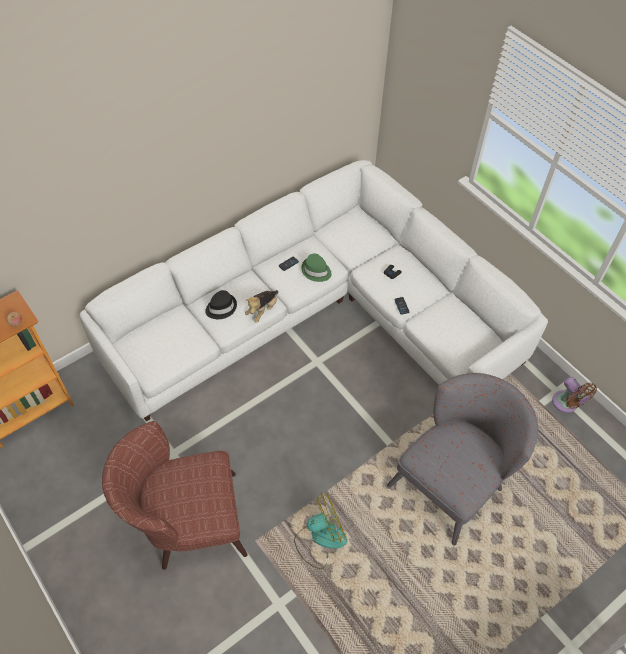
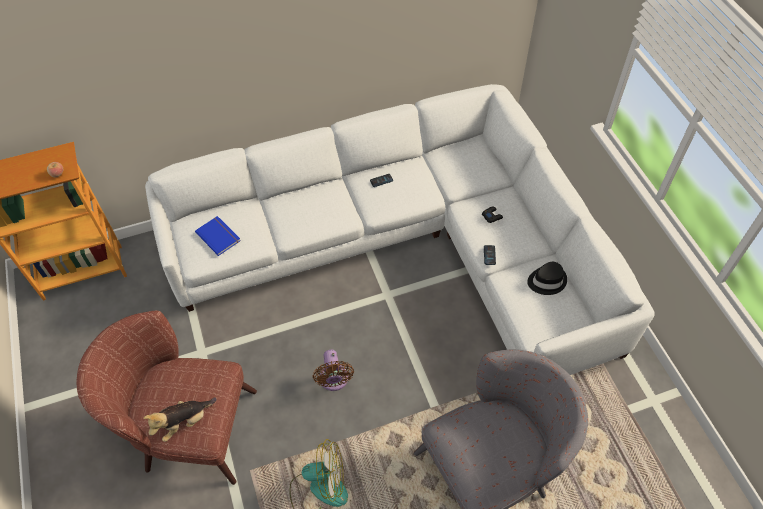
camera: 20 degrees right, 0 degrees up
(163, 345) = (219, 236): none -> blue book
(221, 307) = (293, 210): black hat -> black hat (546, 281)
(262, 310) = (336, 223): plush toy -> plush toy (185, 422)
(316, 271) = (408, 195): green hat -> none
(566, 404) = (660, 419): brown fan -> brown fan (334, 380)

